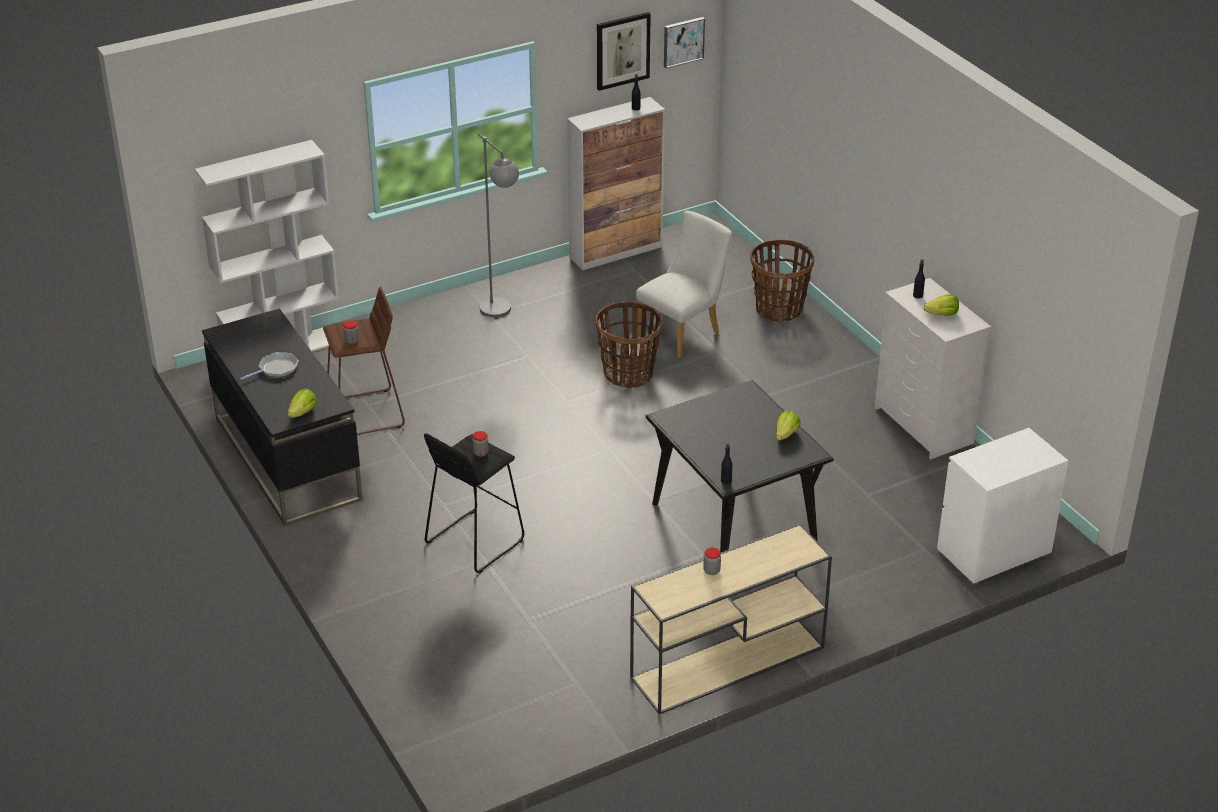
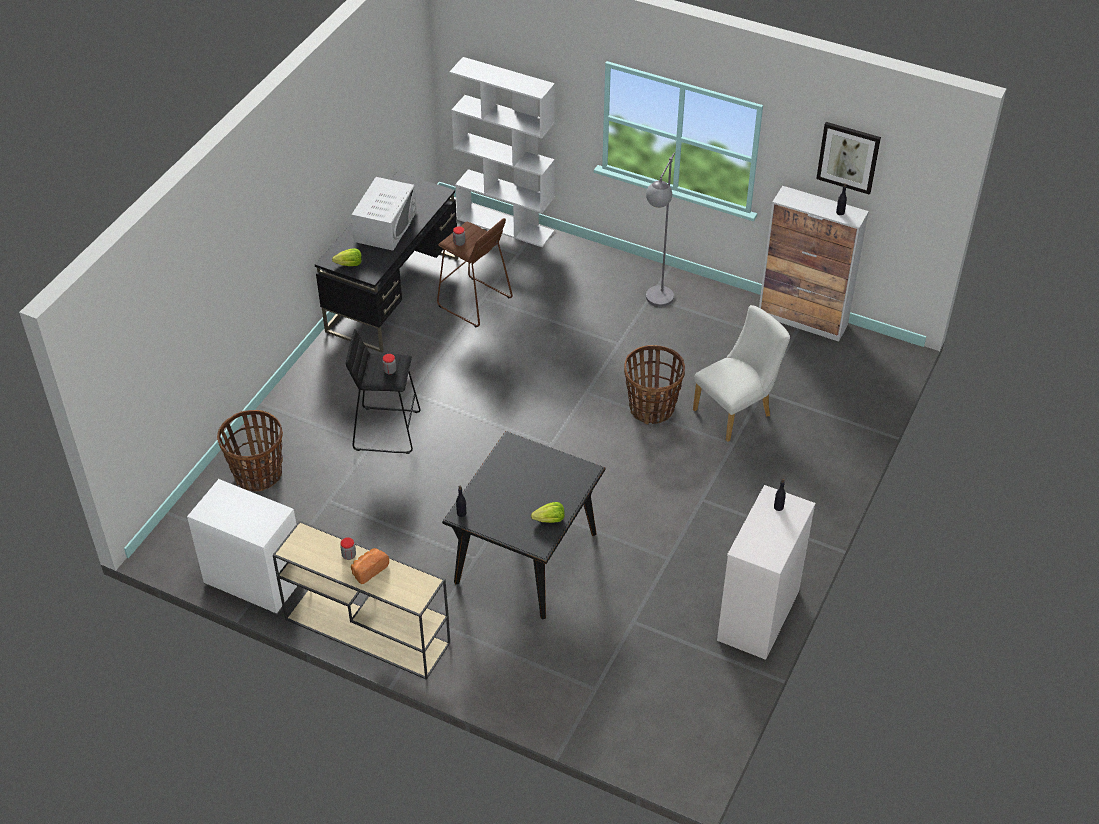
camera: 55 degrees right, 10 degrees up
(276, 369) = (385, 226): frying pan -> white microwave
(683, 41) = (913, 181): picture -> none
(683, 332) = (737, 411): white chair -> white chair turned 45 degrees counterclockwise
(743, 565) = (368, 570): none -> bread
(779, 309) = (827, 451): basket -> basket (258, 475)
(942, 314) = (765, 535): lettuce -> none
(993, 552) = (630, 736): white dresser -> white dresser (254, 580)

